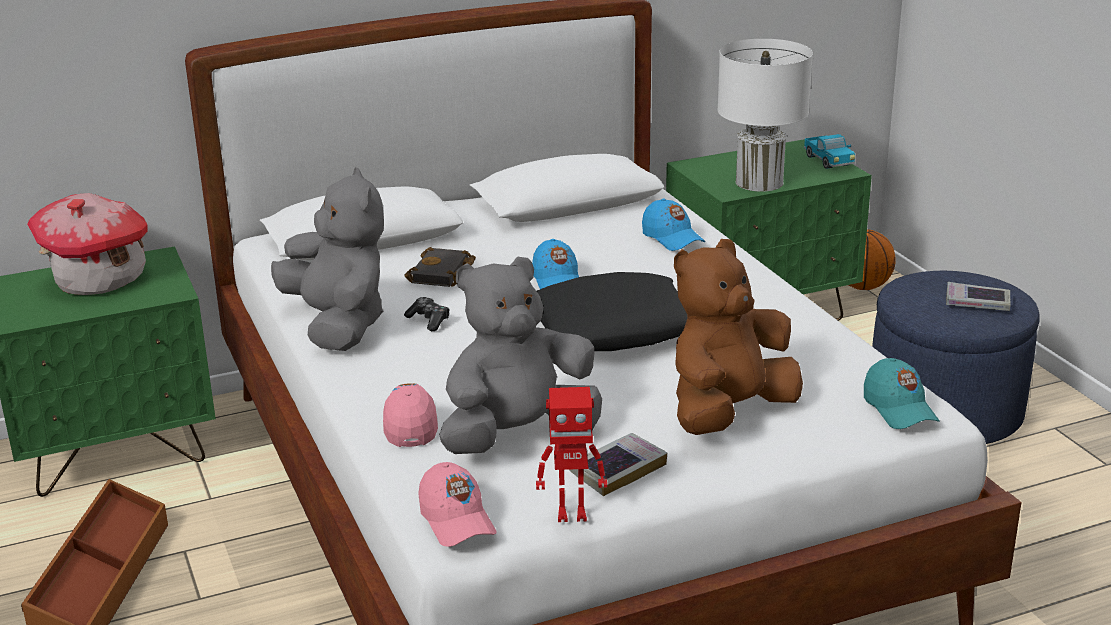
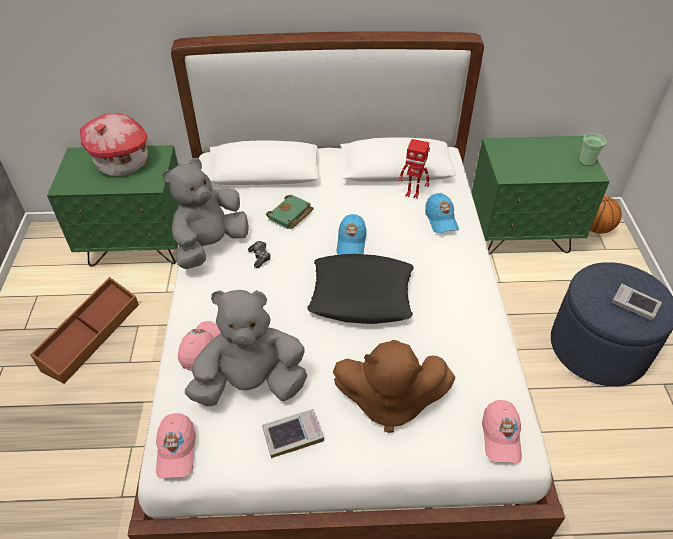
camera: 20 degrees right, 20 degrees up
(338, 325) = (210, 245): grey plush toy -> grey plush toy turned 135 degrees counterclockwise
(442, 274) = (290, 216): black book -> green book
(571, 514) = (244, 467): toy robot -> toy robot (412, 194)
(728, 413) = (388, 402): brown plush toy -> brown plush toy turned 150 degrees counterclockwise
(759, 182) = (531, 171): white table lamp -> none
(828, 161) = (587, 161): toy truck -> cup
(899, 409) = (501, 436): turquoise cap -> pink cap

